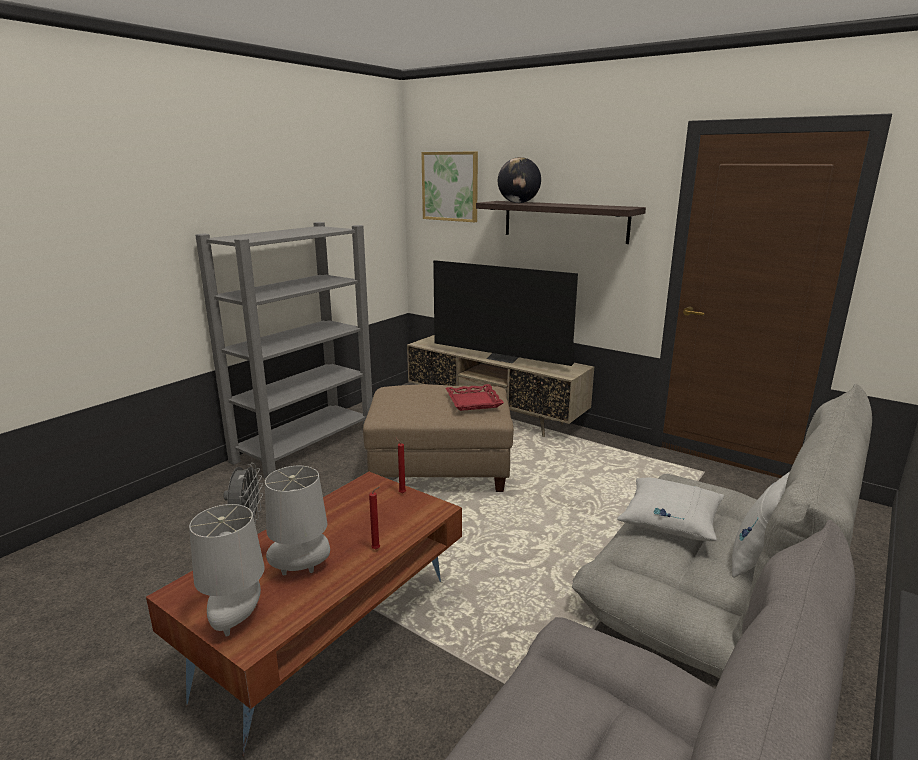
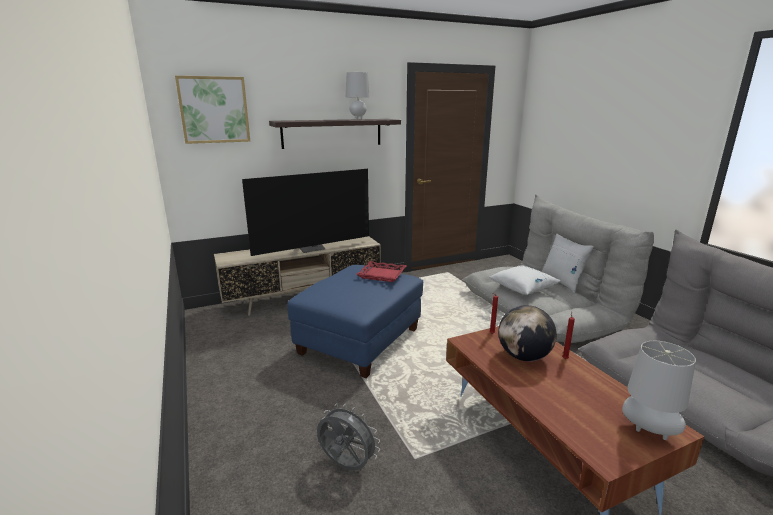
camera: 60 degrees left, 0 degrees up
(302, 570) = (584, 392): grey table lamp -> grey table lamp (358, 119)
(305, 445) = (230, 396): grey bookcase -> none
(441, 469) = (360, 341): beige ottoman -> blue ottoman
(518, 203) = (305, 120): globe -> globe (523, 356)

